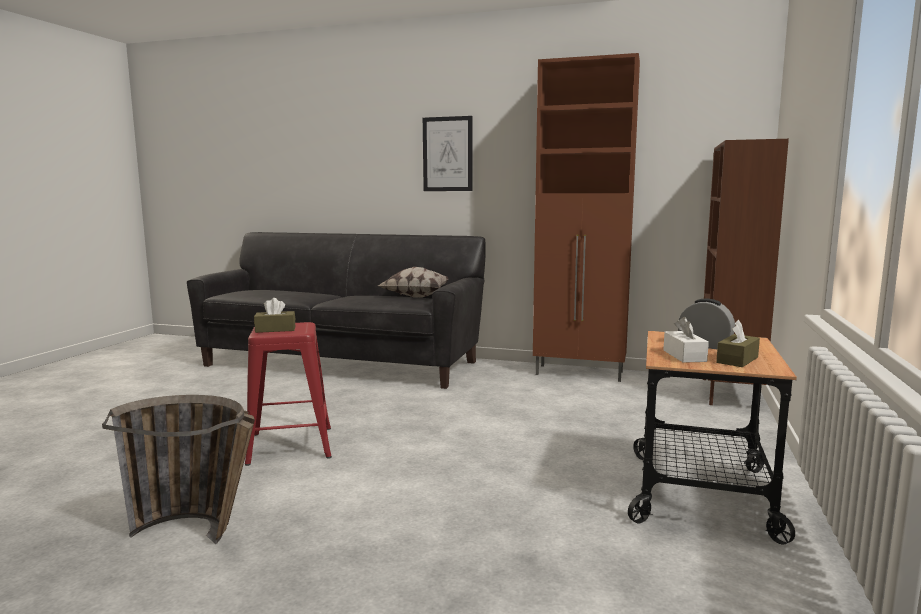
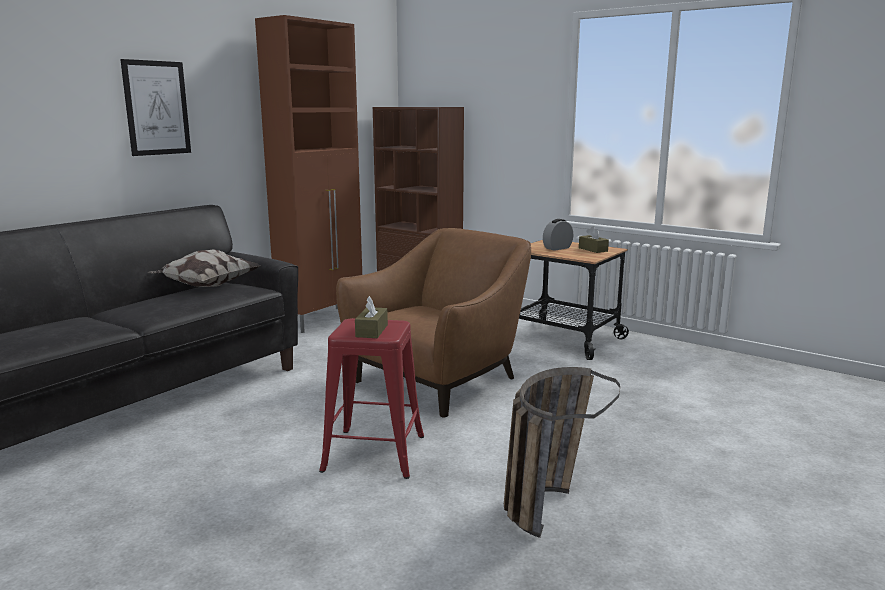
camera: 70 degrees left, 5 degrees up
(468, 443) = (439, 381): none -> brown armchair
(684, 356) = (579, 254): white tissue box -> none

